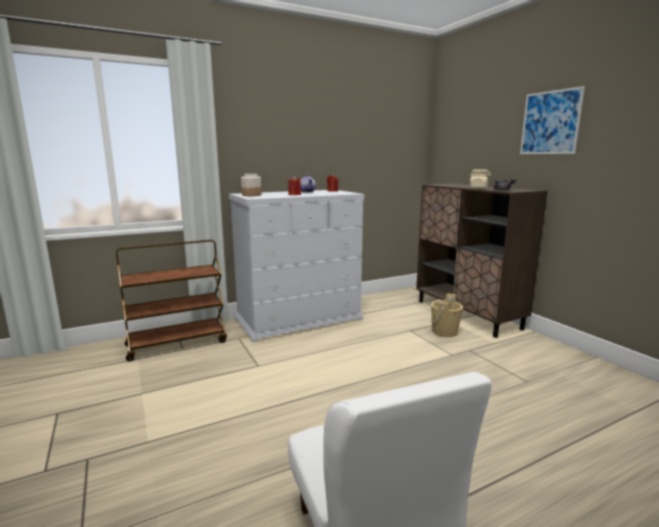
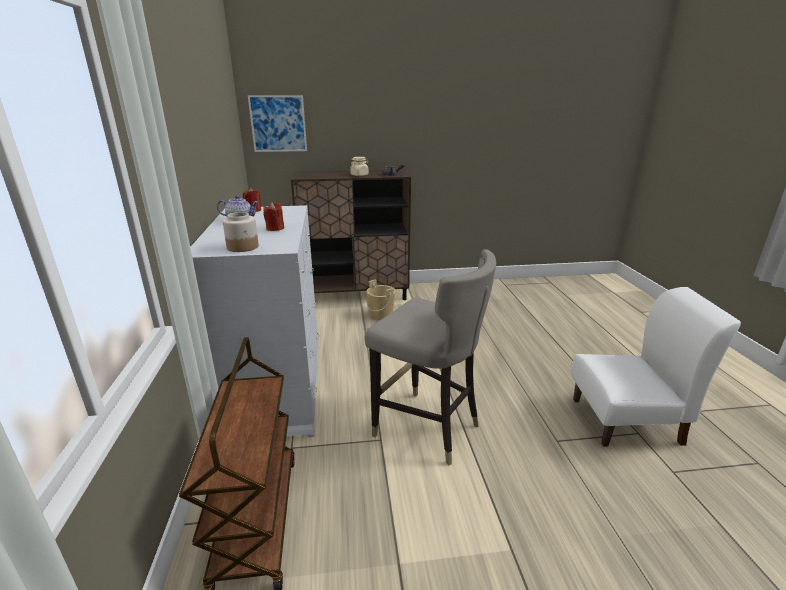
camera: 70 degrees left, 10 degrees up
(280, 383) = (428, 428): none -> grey stool
(550, 122) = (397, 111): picture -> picture (278, 123)

